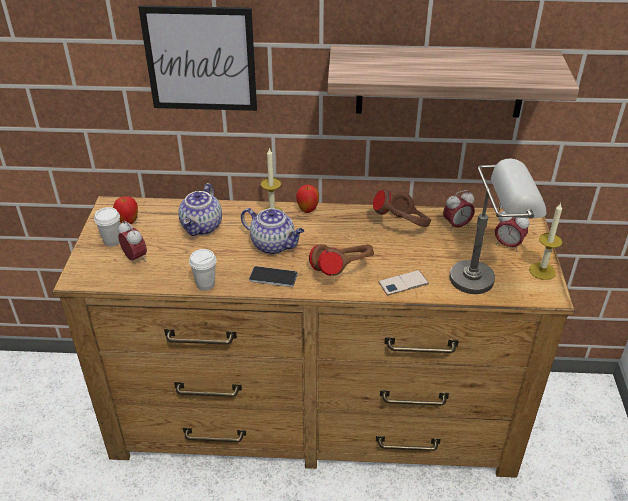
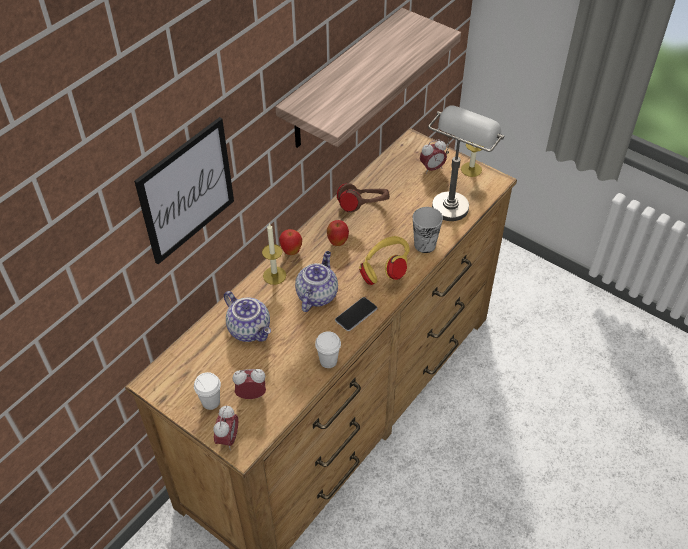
camera: 55 degrees left, 10 degrees up
(128, 222) = (193, 379): apple -> apple (337, 243)
(274, 245) = (317, 294): teapot -> teapot turned 45 degrees counterclockwise
(342, 272) = (385, 271): brown headphones -> yellow headphones
(403, 283) = (424, 245): phone -> cup
(456, 226) = (388, 180): alarm clock -> alarm clock (228, 439)

